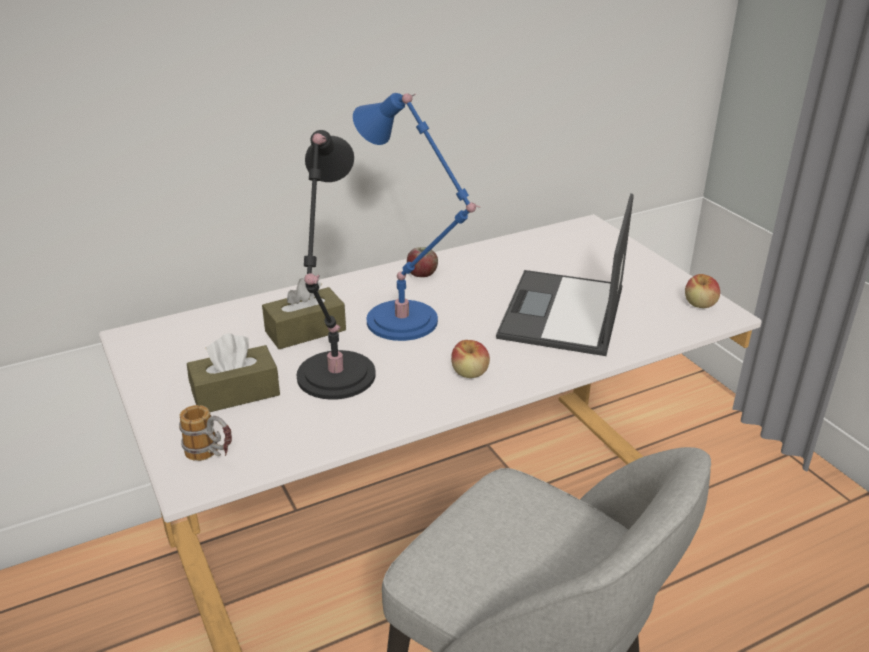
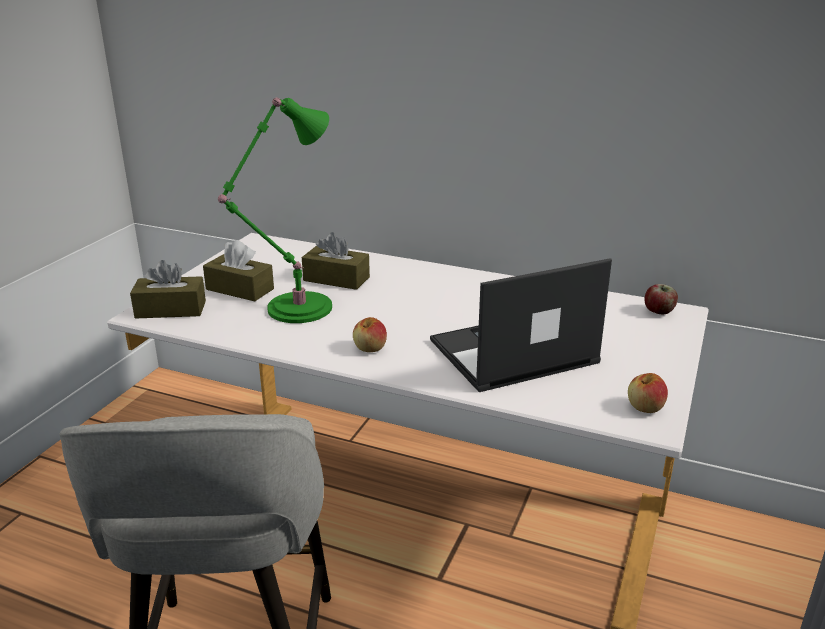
camera: 50 degrees right, 5 degrees down
(212, 456) = (170, 309): mug -> brown tissue box
(334, 380) = (294, 309): black table lamp -> green table lamp
(407, 323) = (398, 304): blue table lamp -> none
(422, 275) = (471, 284): apple -> apple (659, 312)

